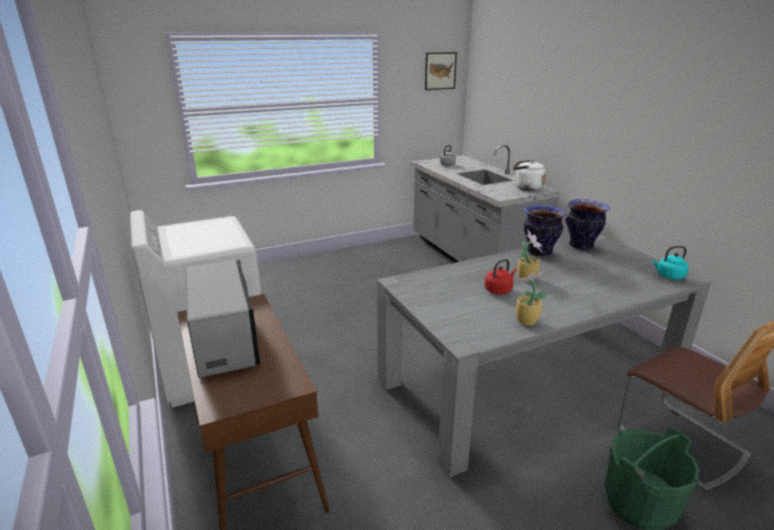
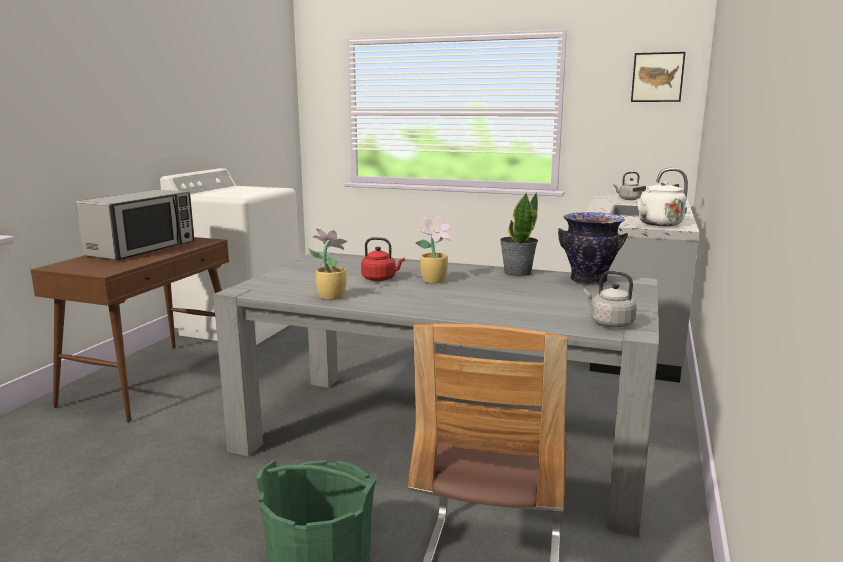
camera: 45 degrees right, 10 degrees down
(539, 252) = (517, 273): vase -> potted plant
(668, 276) = (609, 323): turquoise kettle -> grey kettle

